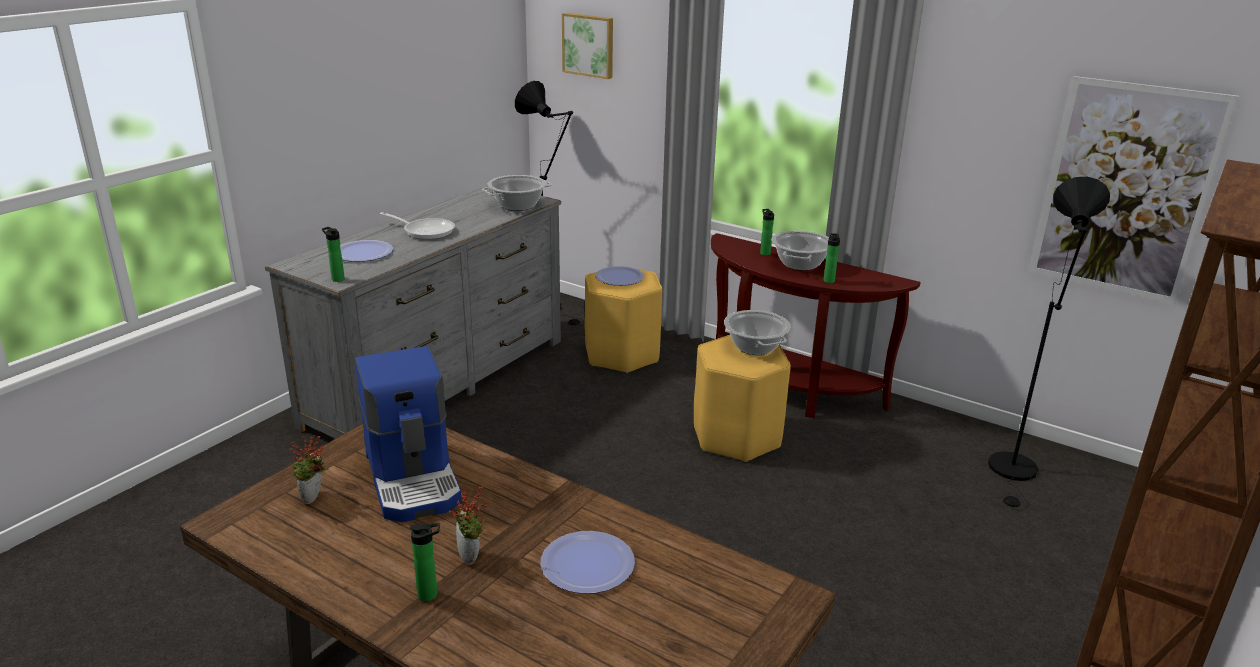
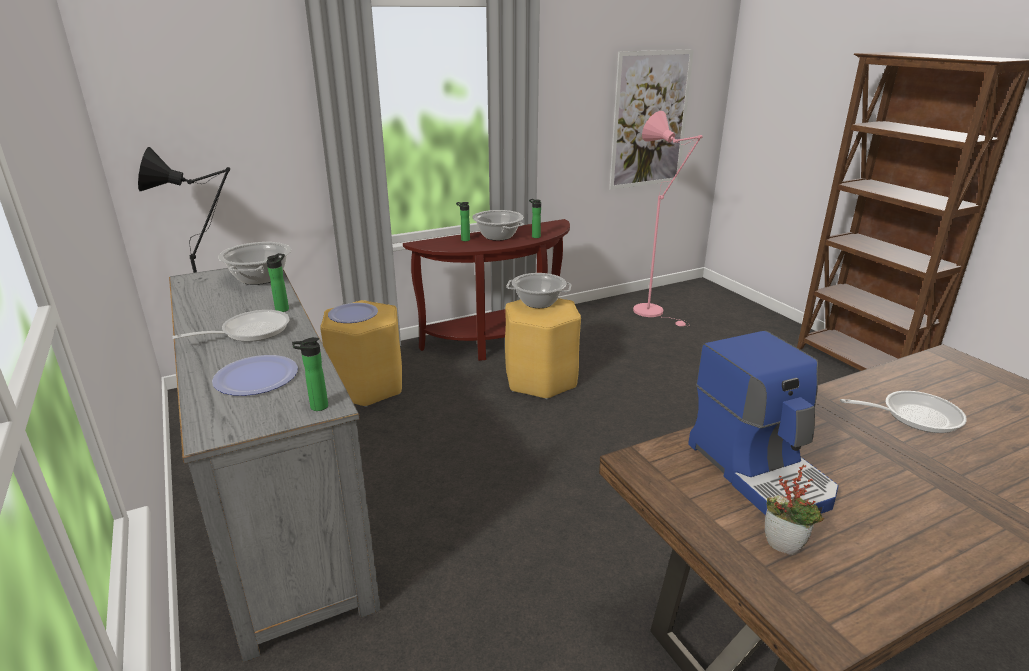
camera: 60 degrees left, 0 degrees up
(414, 478) = (760, 471): coffee machine -> coffee machine turned 60 degrees clockwise
(431, 594) = (965, 499): bottle -> bottle (283, 309)
(472, 557) = (904, 466): potted plant -> none
(587, 564) = (914, 416): plate -> frying pan
(589, 45) = (193, 95): picture -> none
(1014, 473) = (653, 312): black floor lamp -> pink floor lamp

